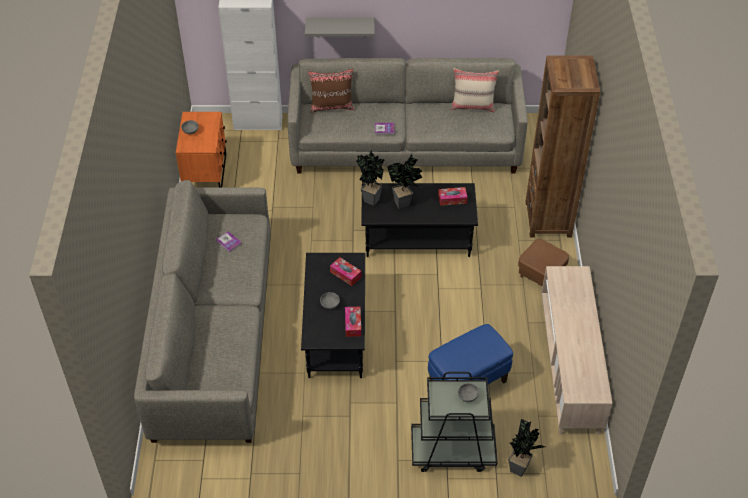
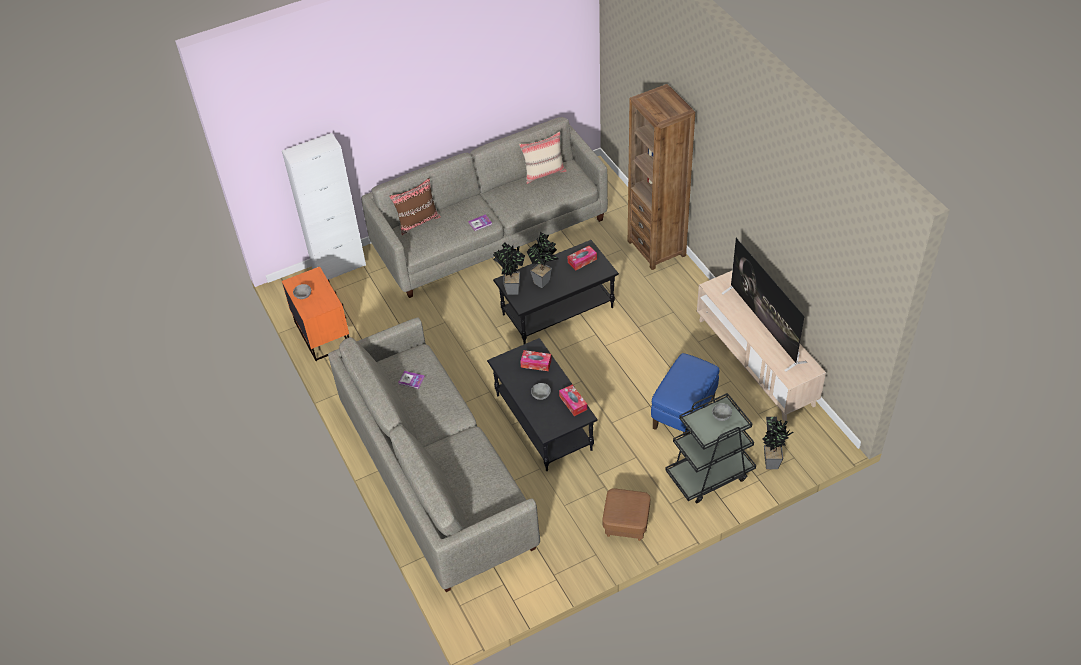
camera: 25 degrees left, 0 degrees up
(340, 26) = (398, 143): grey shelf -> none
(541, 274) = (682, 297): brown ottoman -> brown ottoman (626, 524)
(580, 333) = (763, 327): none -> television

